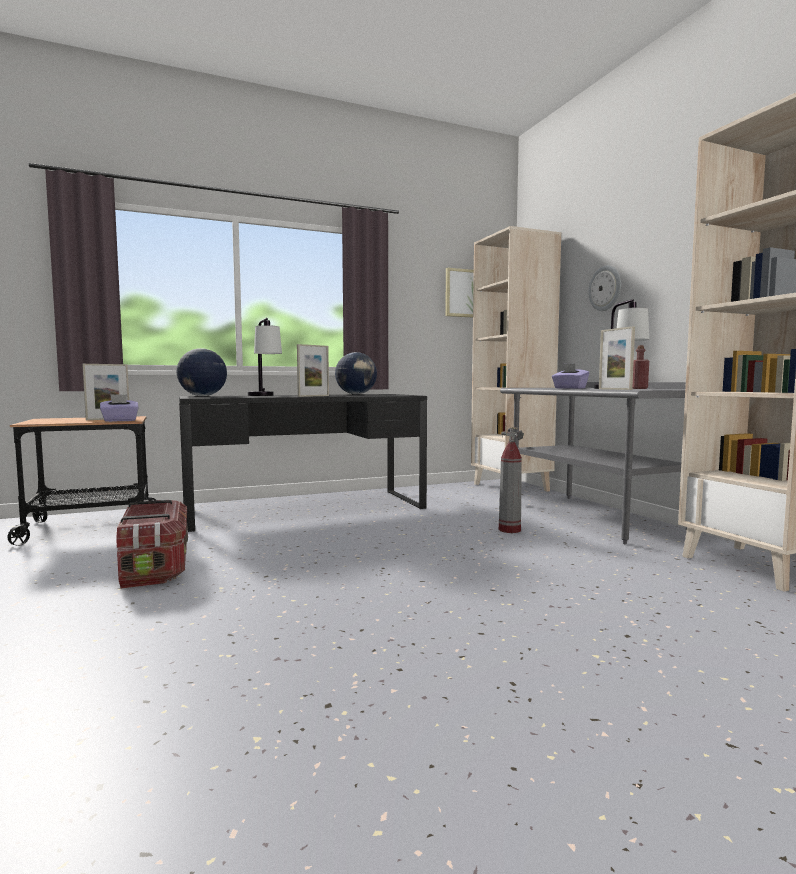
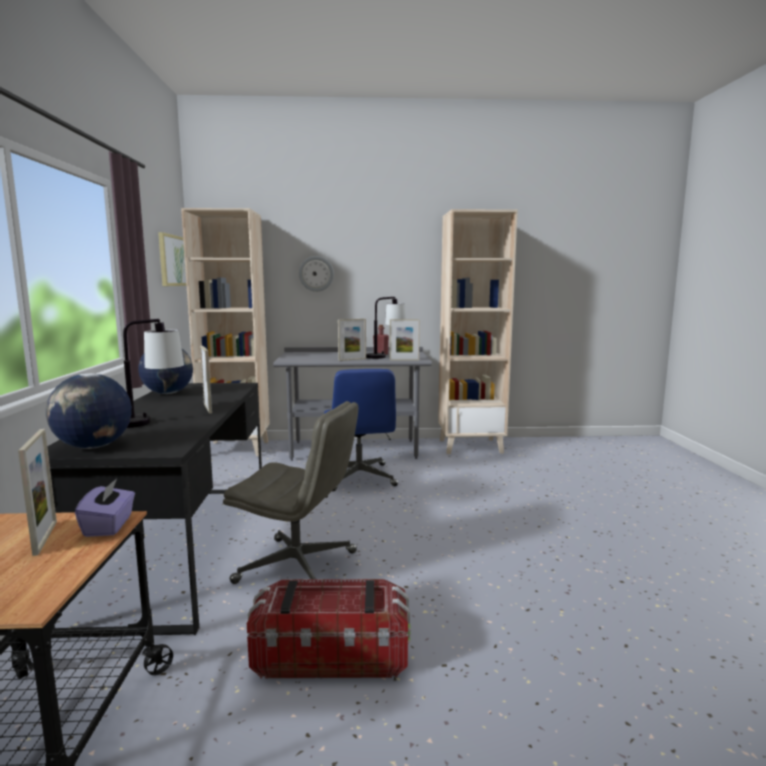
camera: 70 degrees left, 5 degrees up
(286, 539) = (298, 567): none -> grey office chair
(509, 530) = (359, 478): fire extinguisher -> blue office chair
(569, 388) = (352, 359): purple tissue box -> picture frame

